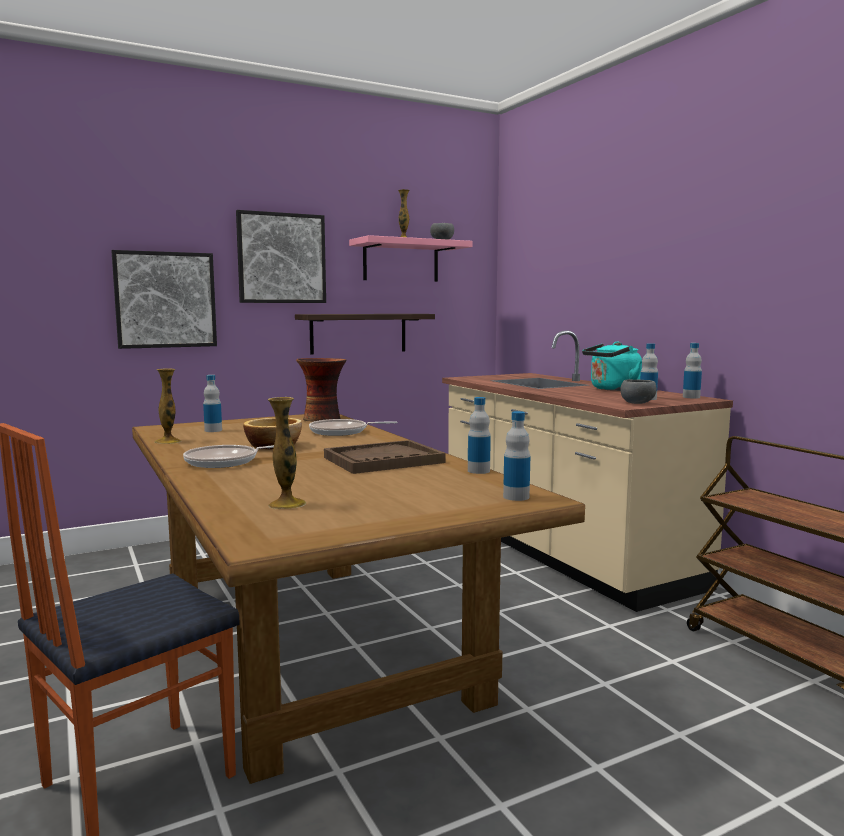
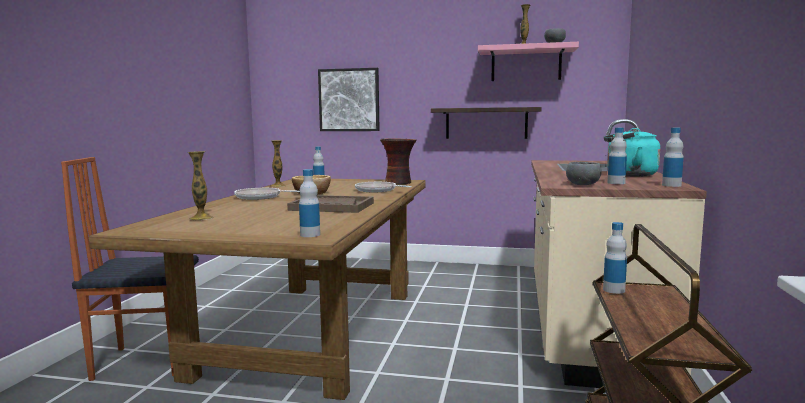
camera: 40 degrees right, 0 degrees up
(281, 258) = (426, 68): picture -> none
(478, 471) = (355, 219): bottle -> bottle (614, 290)

